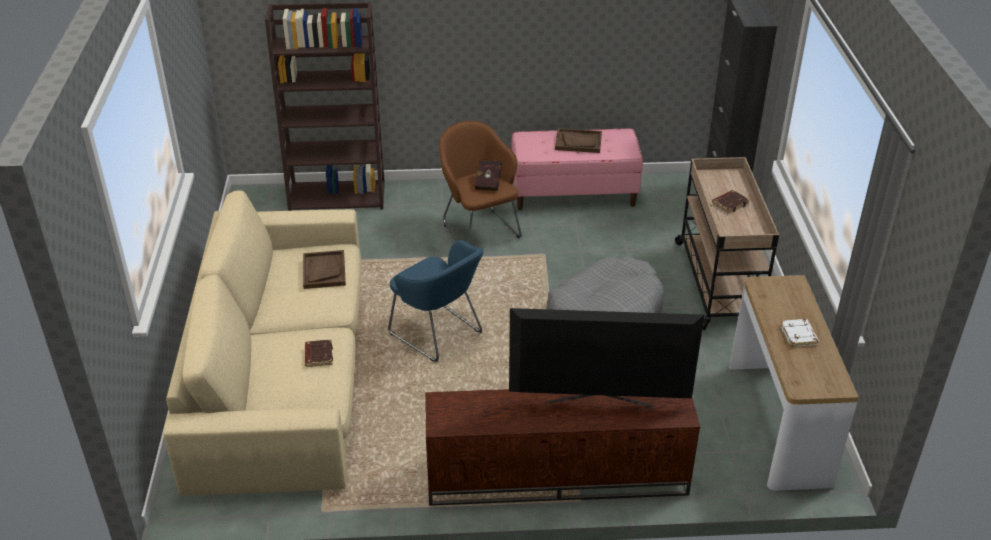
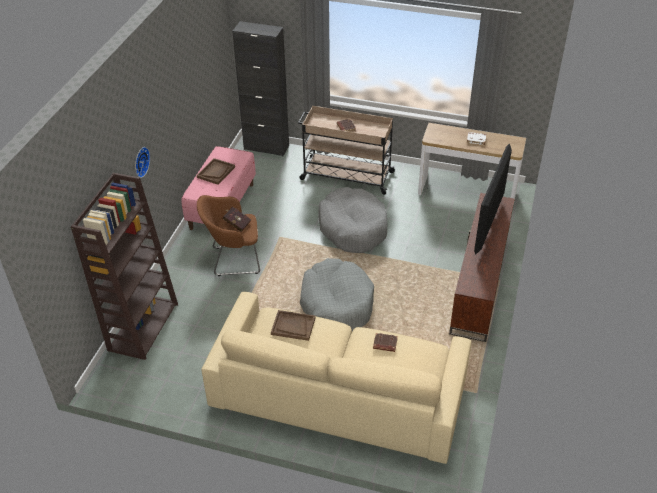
camera: 70 degrees left, 5 degrees up
(439, 30) = (140, 161): none -> wall clock
(439, 334) = (336, 304): blue armchair -> grey dog bed

